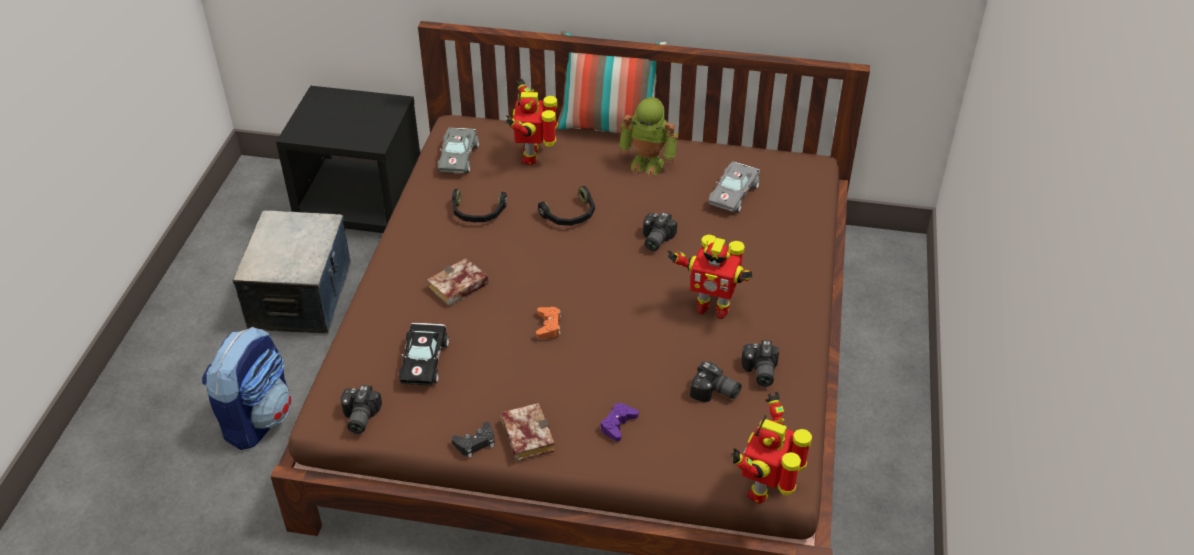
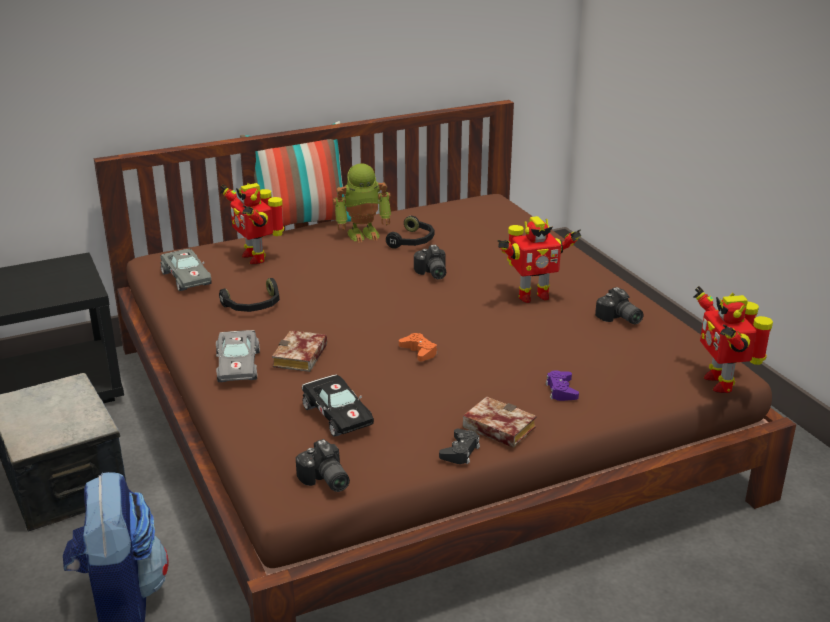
camera: 35 degrees left, 15 degrees down
(570, 215) = (340, 281): black headphones -> black headphones (413, 241)
(715, 393) = (606, 342): camera -> none
(733, 193) = (455, 230): grey toy car -> grey toy car (238, 365)

